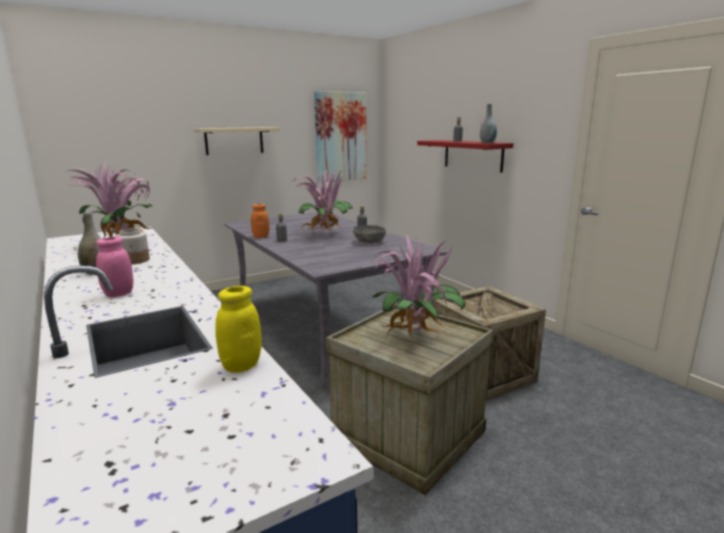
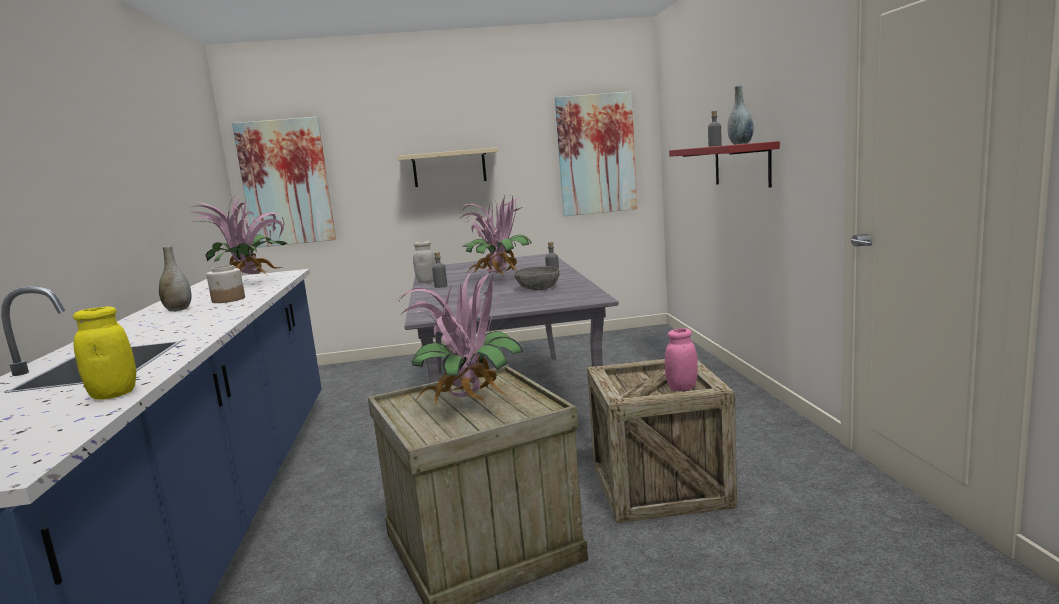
camera: 25 degrees right, 5 degrees down
(87, 145) = (286, 183): none -> picture
(118, 294) = (156, 328): pink jar -> pink jar (682, 388)
(261, 237) = (426, 282): orange jar -> white jar

